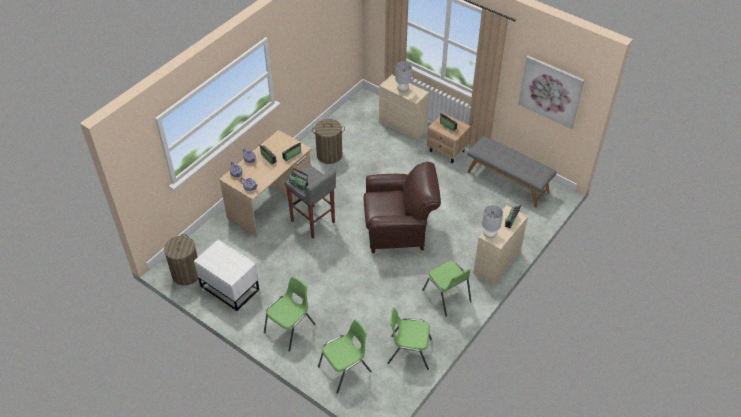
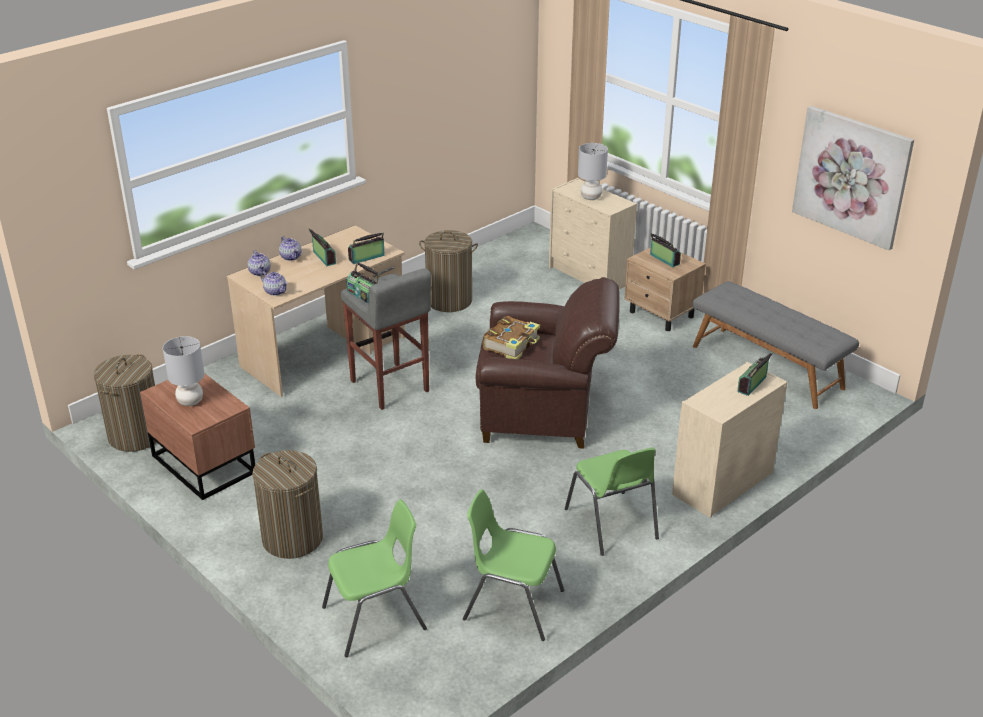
camera: 10 degrees right, 15 degrees down
(230, 286) = (204, 462): white nightstand -> brown nightstand
(291, 328) = (292, 539): green chair -> laundry basket
(381, 201) = (512, 345): none -> book
(489, 235) = (704, 401): grey table lamp -> grey table lamp (190, 401)

